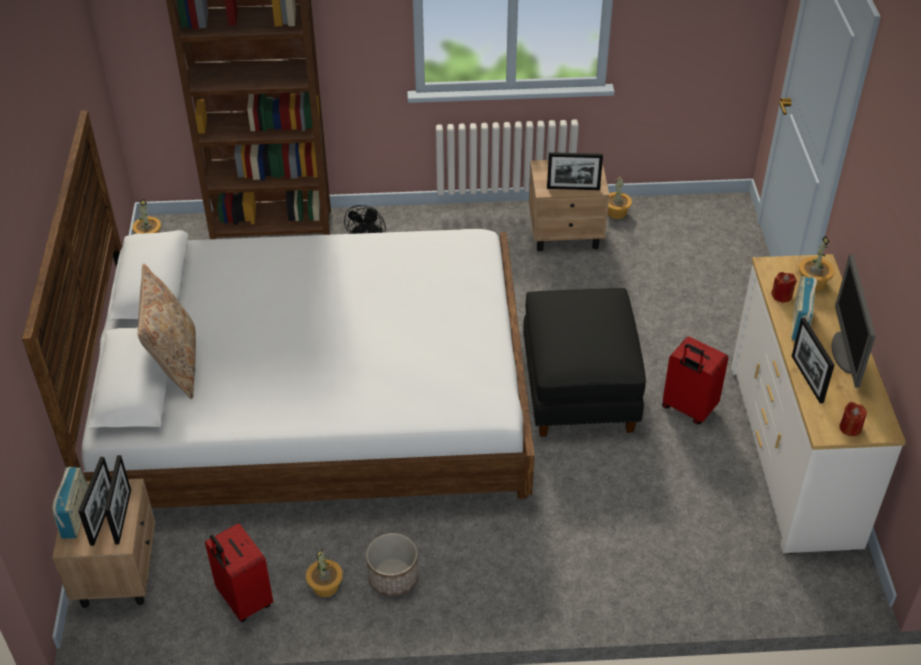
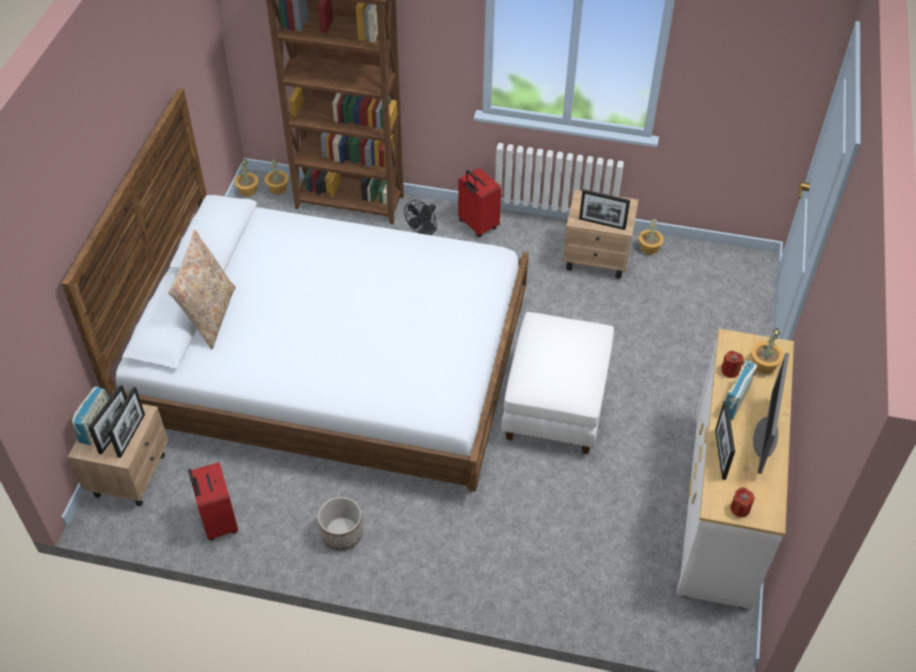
camera: 15 degrees right, 5 degrees up
(326, 586) = (286, 527): potted plant -> potted plant (278, 188)
(577, 389) = (554, 404): black ottoman -> white ottoman
(688, 408) = (643, 444): red suitcase -> red suitcase (477, 225)

